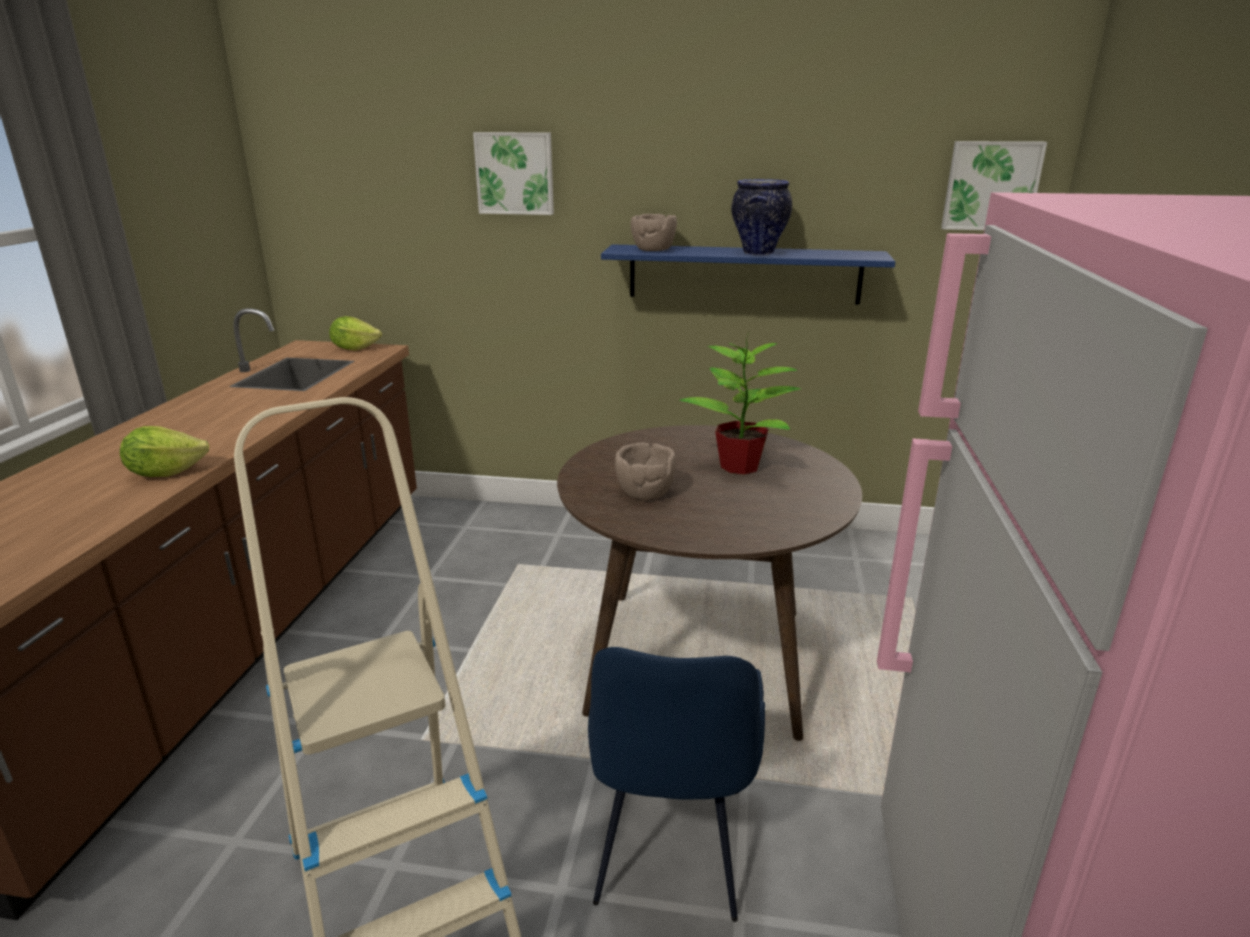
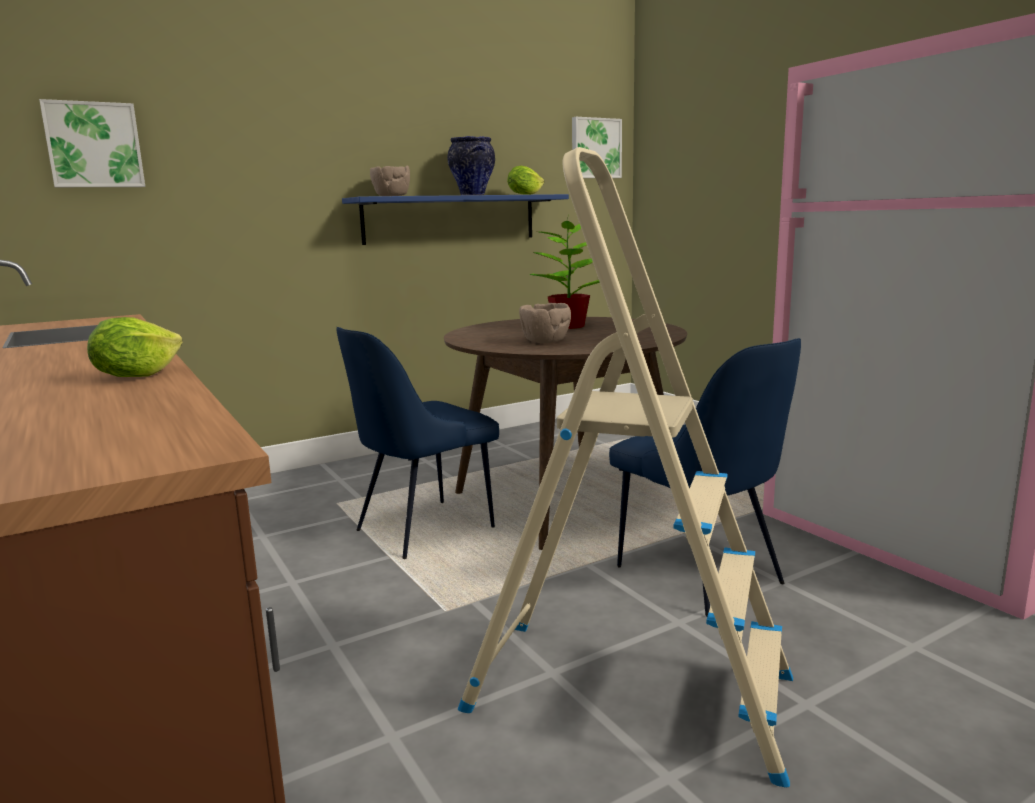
camera: 40 degrees left, 10 degrees down
(354, 348) = (82, 321): lettuce -> lettuce (524, 194)
(515, 173) = (244, 132): picture -> picture (94, 145)
(535, 632) = (424, 529): none -> blue chair

